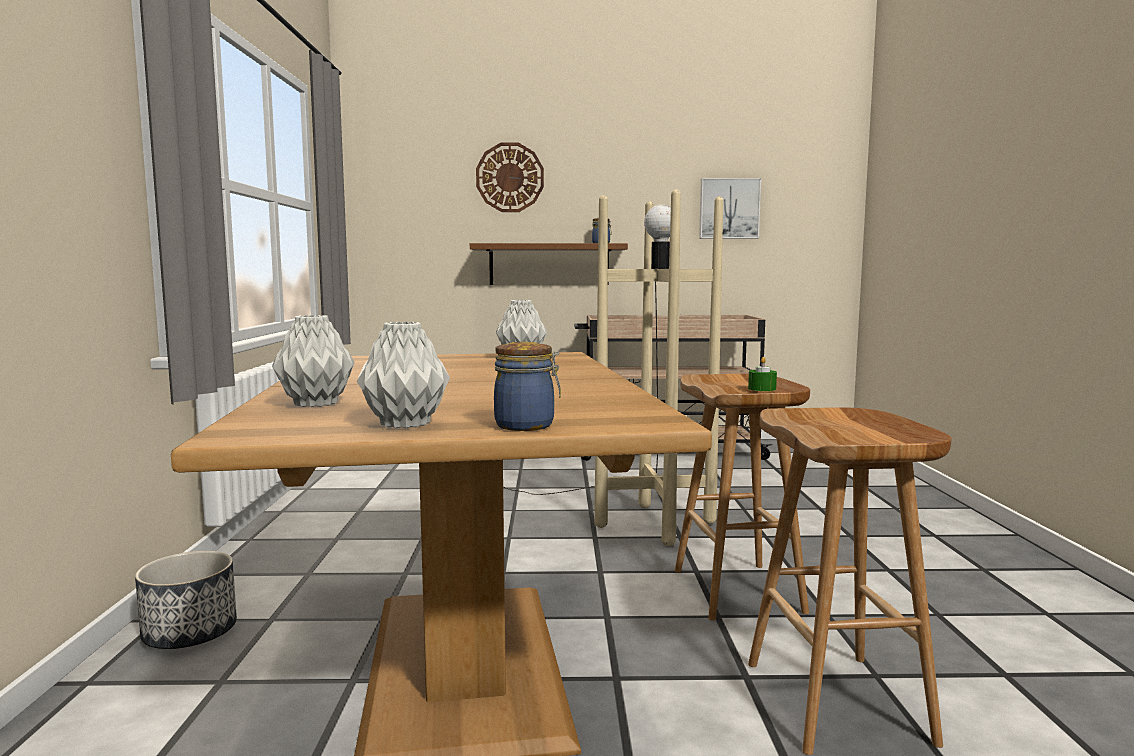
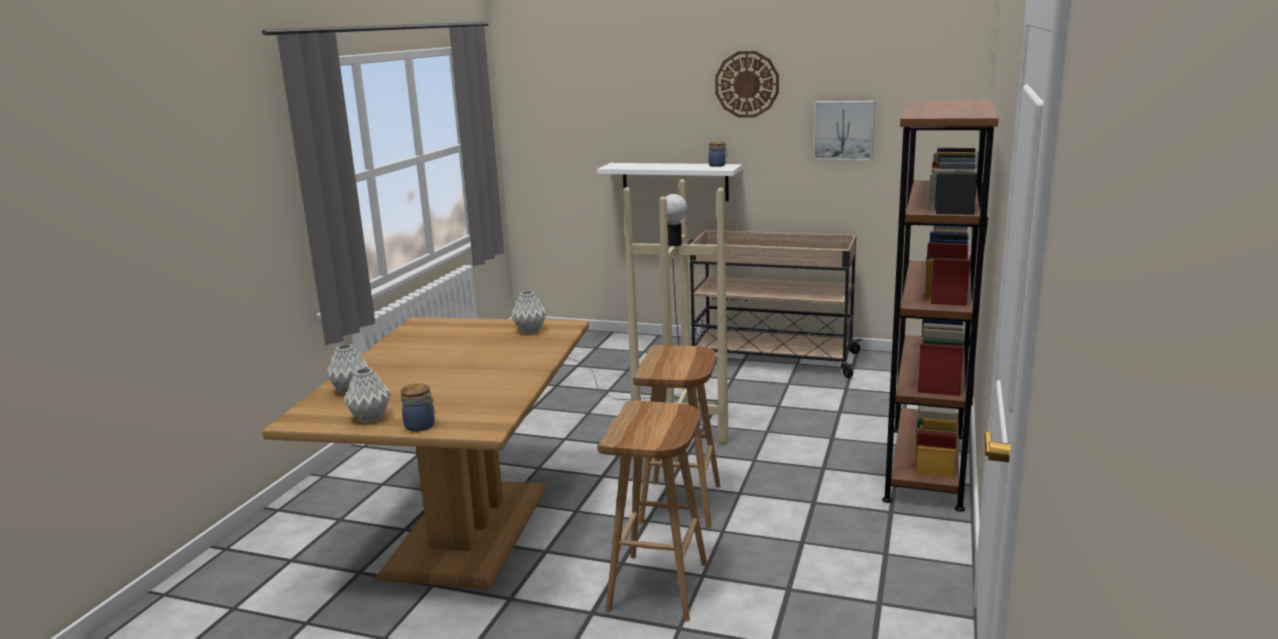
camera: 20 degrees right, 10 degrees up
(189, 634) = (336, 487): planter -> none
(510, 177) = (638, 102): wall clock -> wall clock (747, 84)
(549, 264) = (675, 181): brown shelf -> white shelf
(762, 389) = (678, 370): green candle -> none
(949, 523) = (925, 466): none -> brown bookcase

